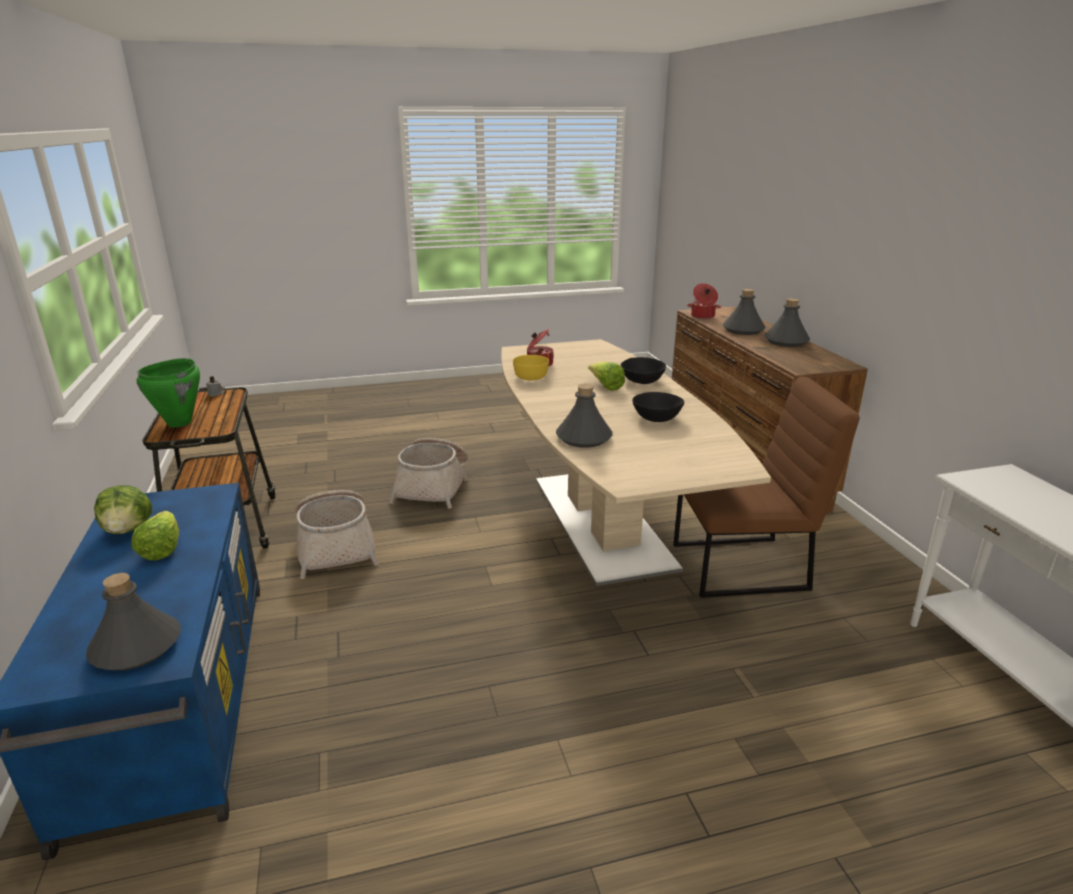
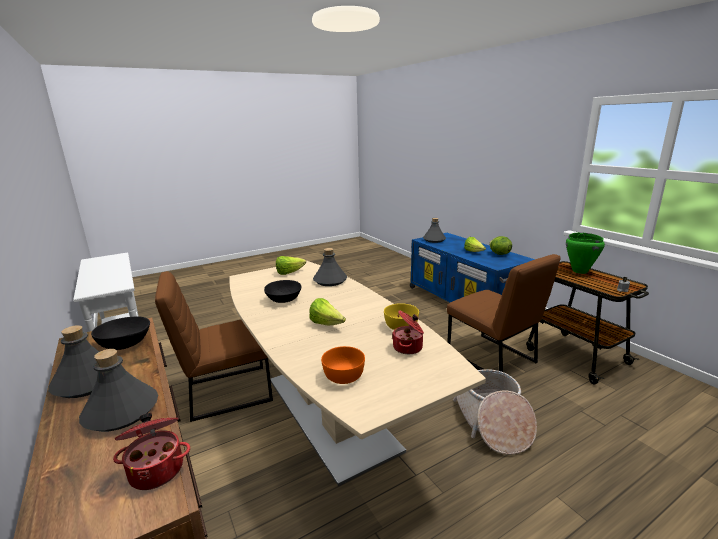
camera: 165 degrees right, 5 degrees down
(336, 546) = (492, 358): basket -> brown chair
(601, 356) = (344, 376): none -> orange bowl
(642, 381) = (293, 337): black bowl -> black bowl (125, 343)
(653, 465) = (289, 273): none -> lettuce

